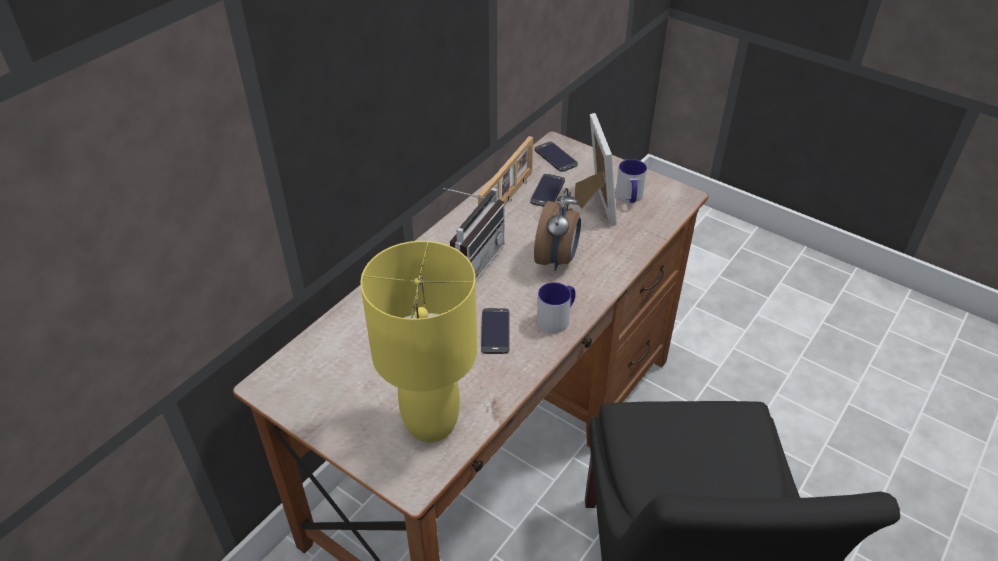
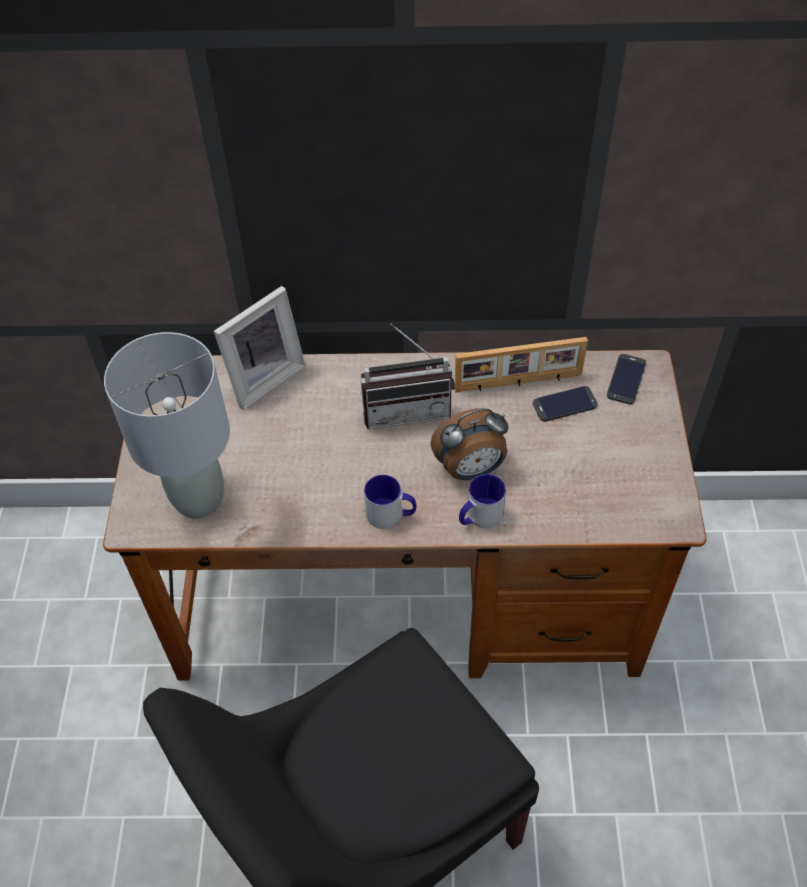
camera: 55 degrees right, 10 degrees up
(431, 424) = (198, 500): yellow table lamp -> grey table lamp
(495, 331) = (335, 479): phone -> none
(592, 205) = (579, 452): picture frame -> picture frame (263, 378)
(629, 197) = (624, 476): mug -> mug (479, 517)

